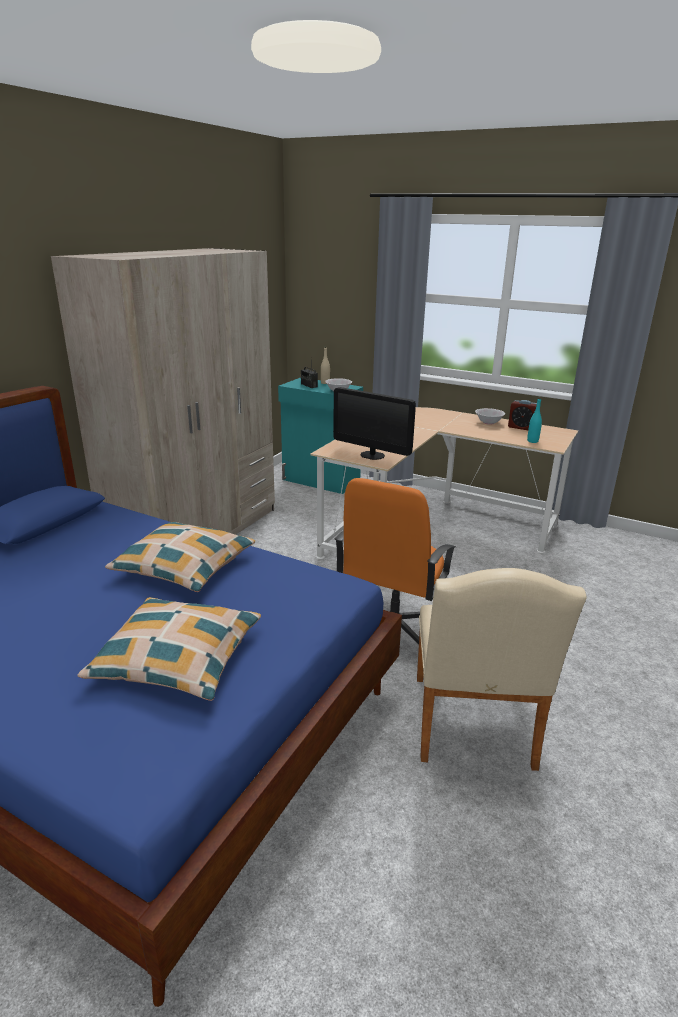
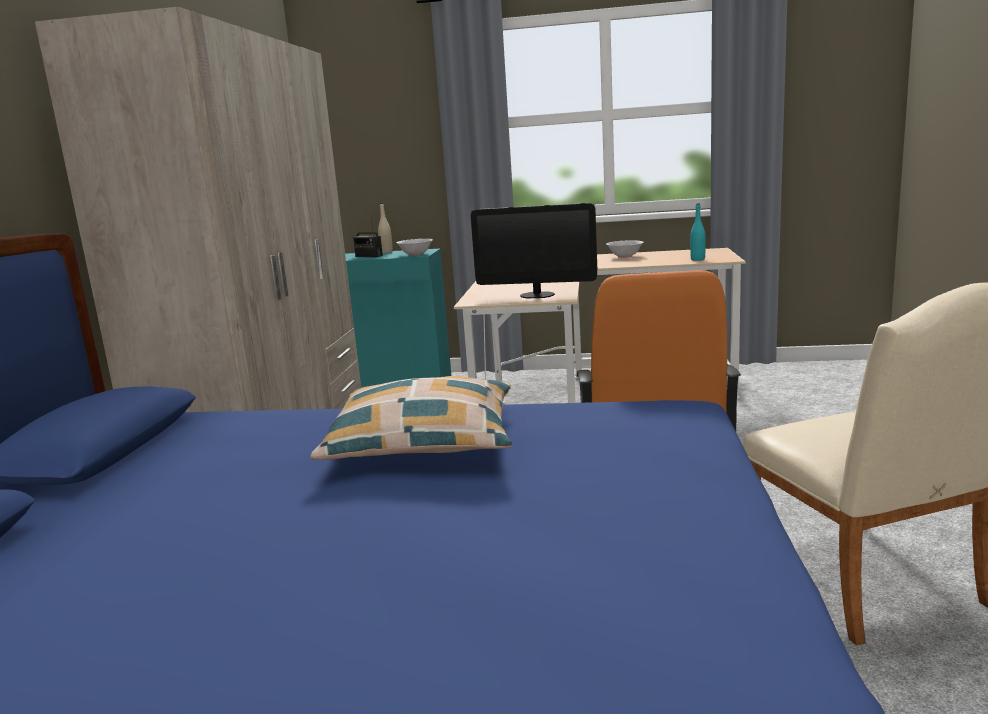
camera: 20 degrees left, 10 degrees down
(178, 658) = (575, 535): pillow -> none
(521, 427) = (667, 254): alarm clock -> none

